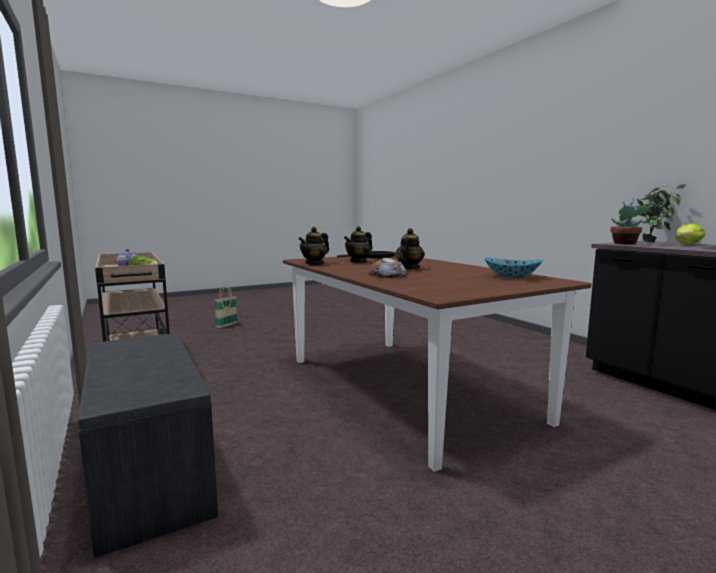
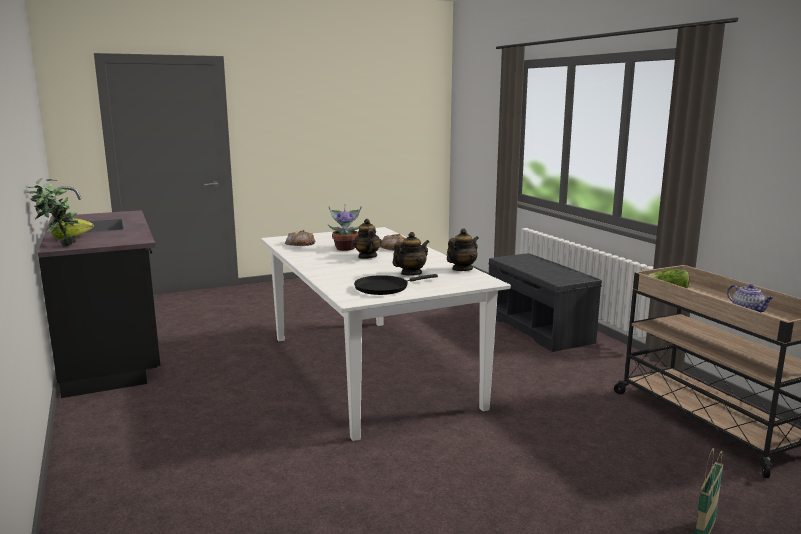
camera: 175 degrees left, 5 degrees up
(405, 387) = (369, 370): brown dining table -> white dining table
(409, 268) = (367, 256): teapot -> teapot turned 135 degrees clockwise
(511, 277) = (300, 243): bowl -> bread
(625, 244) = (127, 240): potted plant -> potted plant (345, 248)

